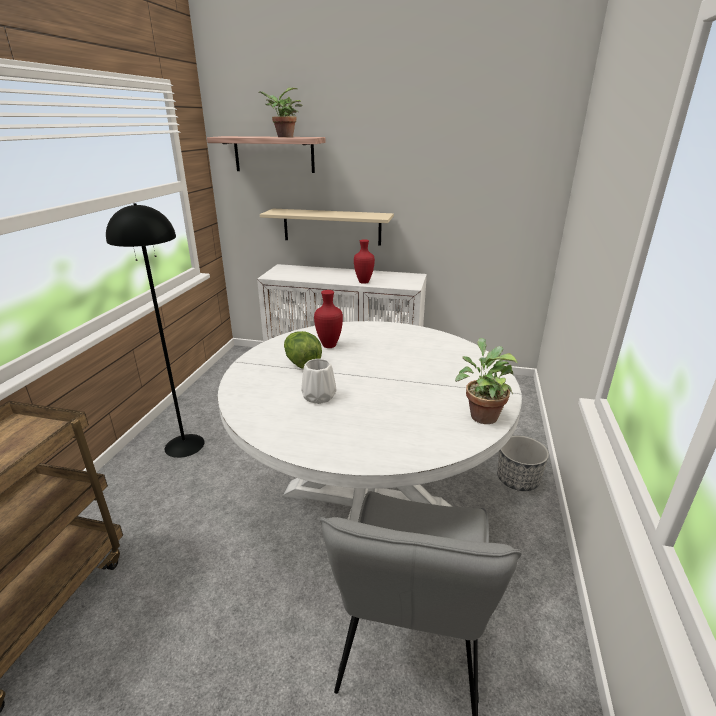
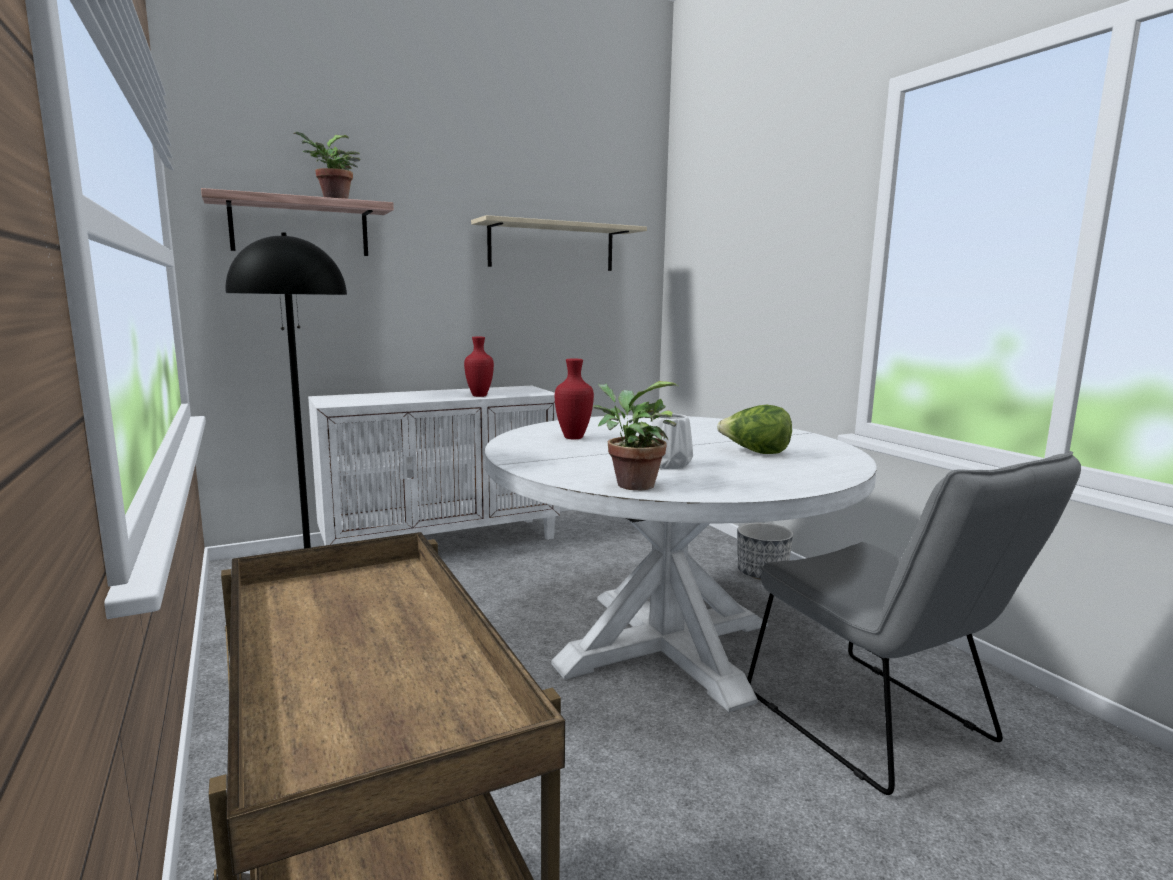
camera: 40 degrees left, 15 degrees down
(302, 363) = (582, 451): lettuce -> lettuce (755, 453)
(331, 226) = (395, 332): beige shelf -> beige shelf (552, 247)
(481, 414) = (821, 446): potted plant -> potted plant (630, 484)

